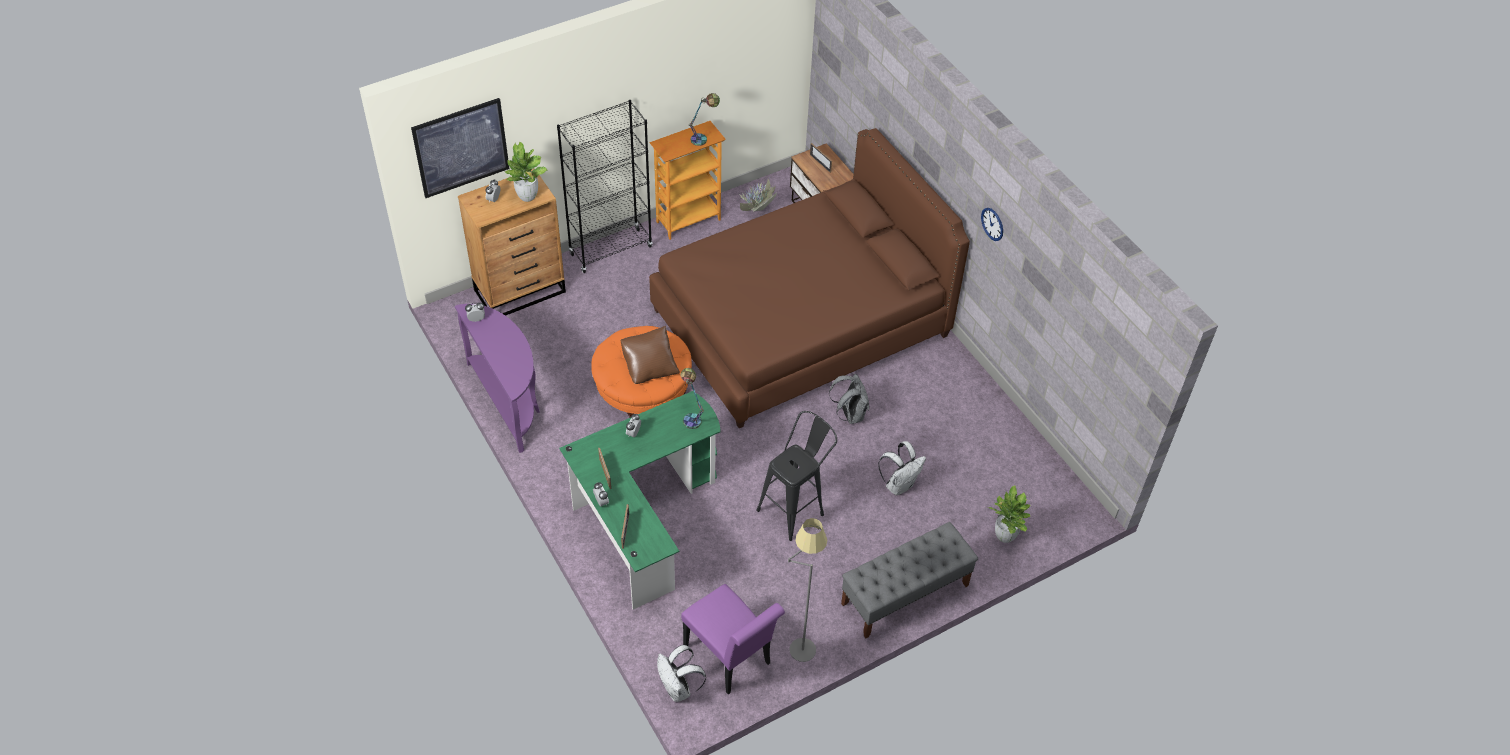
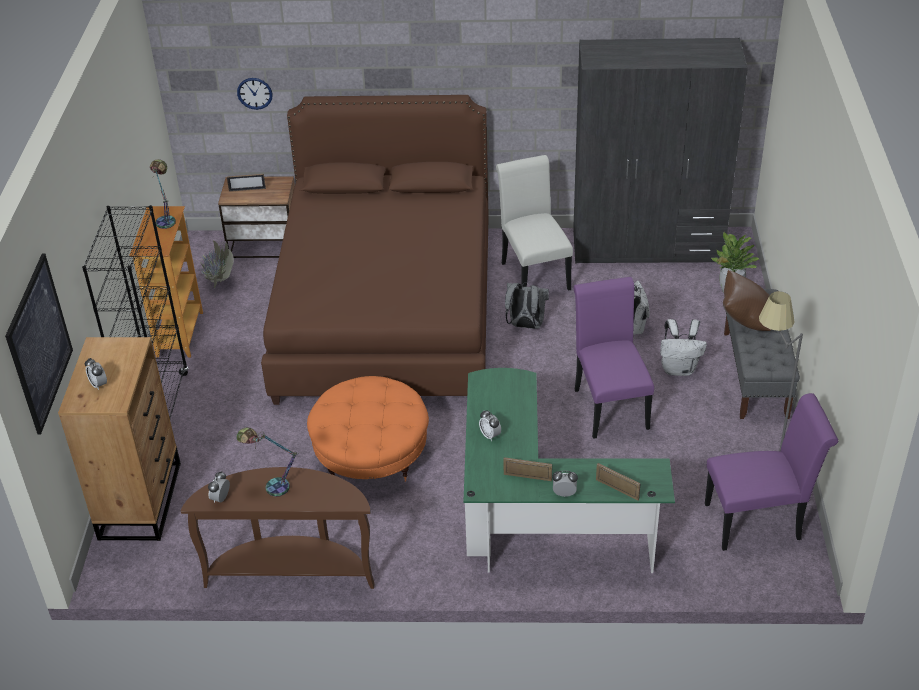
camera: 55 degrees left, 10 degrees down
(509, 401) = (291, 570): purple console table -> brown console table
(527, 196) = (124, 357): potted plant -> none
(650, 367) = (384, 410): brown pillow -> brown pillow (745, 318)
(678, 689) = (774, 575): white backpack -> white backpack (679, 369)
(691, 417) = (502, 385): table lamp -> table lamp (271, 485)
(795, 509) = (609, 404): black stool -> purple chair
(920, 390) = (533, 273): none -> white chair
(992, 224) = (508, 67): wall clock -> wall clock (254, 93)
(1019, 453) = (647, 247): none -> grey wardrobe

